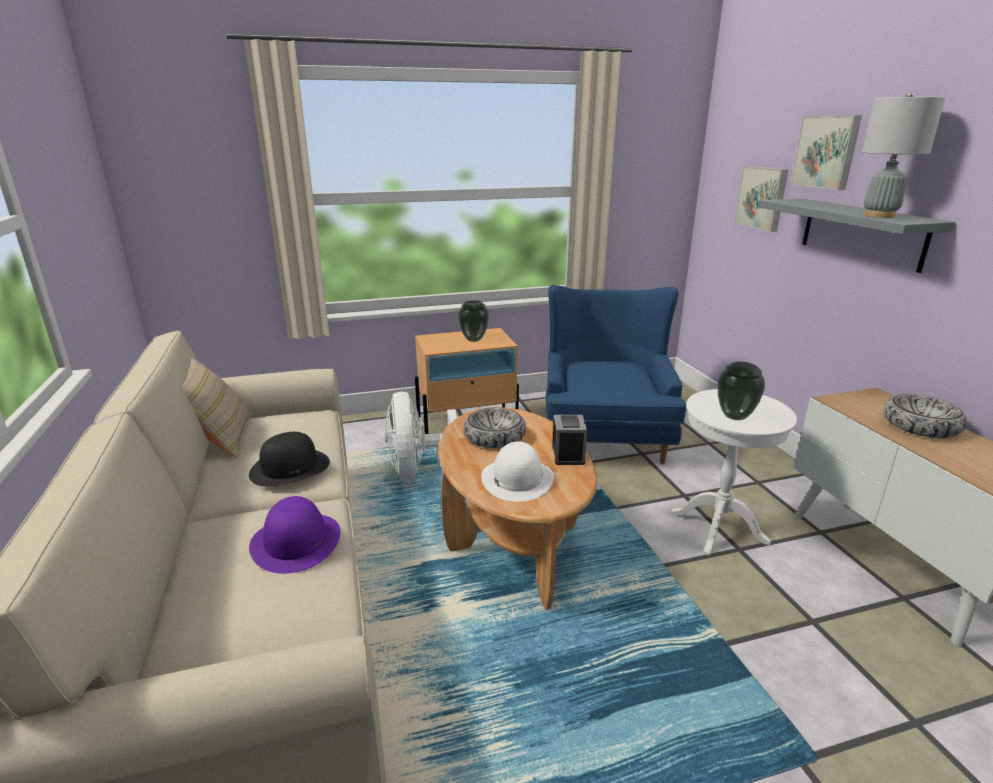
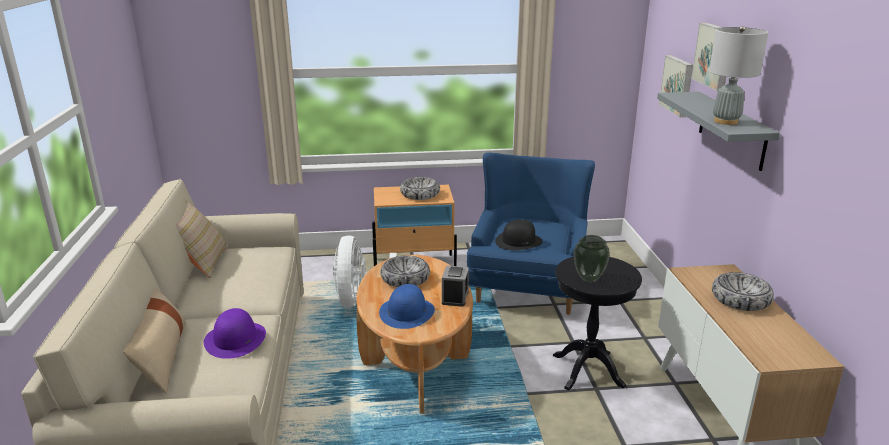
camera: 10 degrees right, 0 degrees up
(187, 582) = (162, 357): none -> beige pillow
(290, 467) = (245, 288): black hat -> black hat (518, 241)
(473, 339) = (420, 194): vase -> bowl
(517, 479) = (407, 312): white hat -> blue hat
(718, 527) = (588, 370): white side table -> black side table

